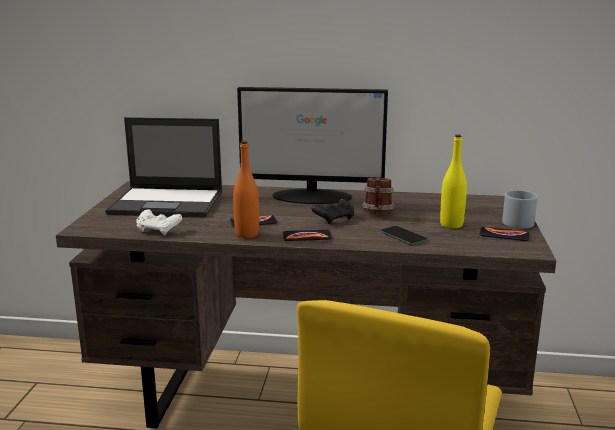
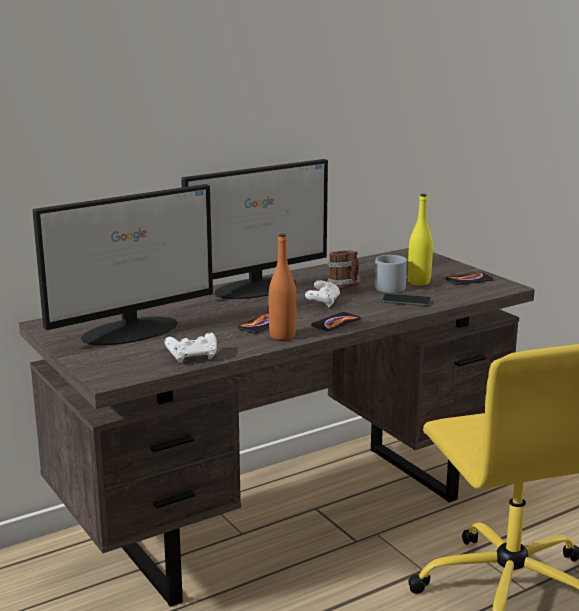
camera: 40 degrees left, 0 degrees up
(168, 203) = (132, 330): laptop -> monitor
(334, 219) = (323, 302): black game controller -> white game controller
(519, 221) = (457, 267): grey mug -> grey mug (388, 286)

